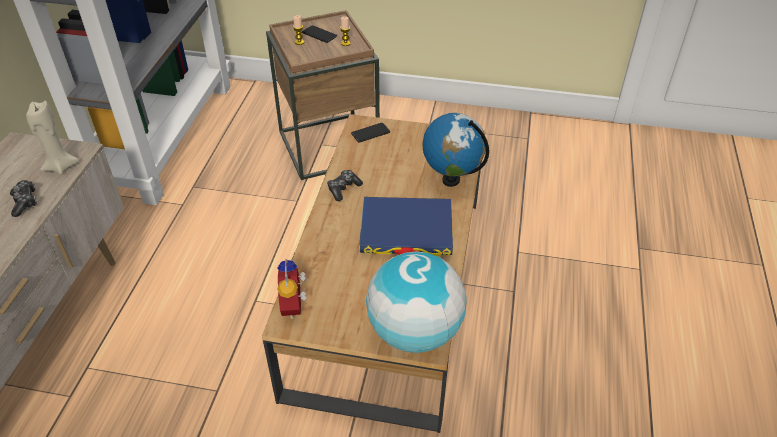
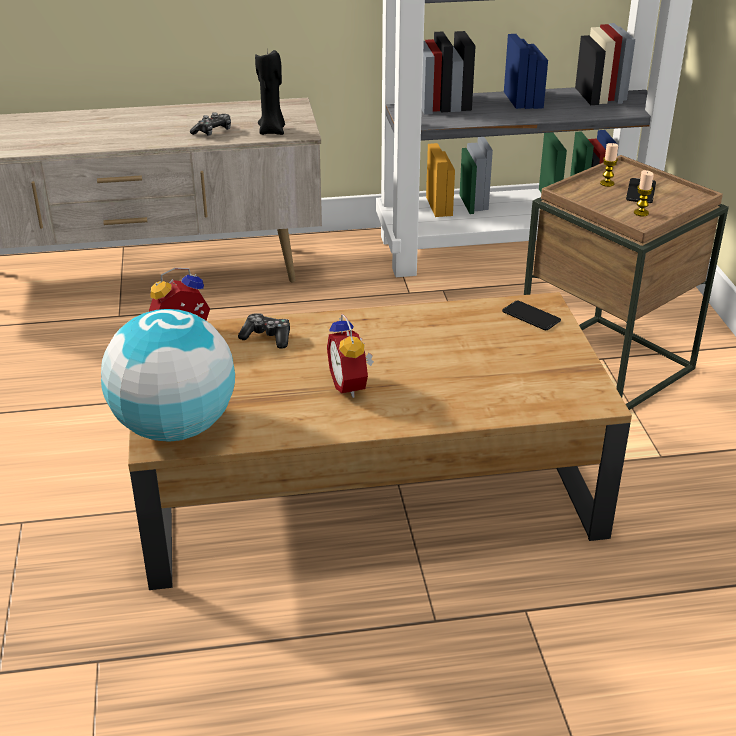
camera: 70 degrees right, 10 degrees down
(61, 166) = (272, 131): beige candle -> black candle
(343, 189) = (400, 321): game controller -> game controller (267, 337)
(406, 230) = (351, 385): blue book -> alarm clock
(451, 179) = (483, 403): globe -> none

